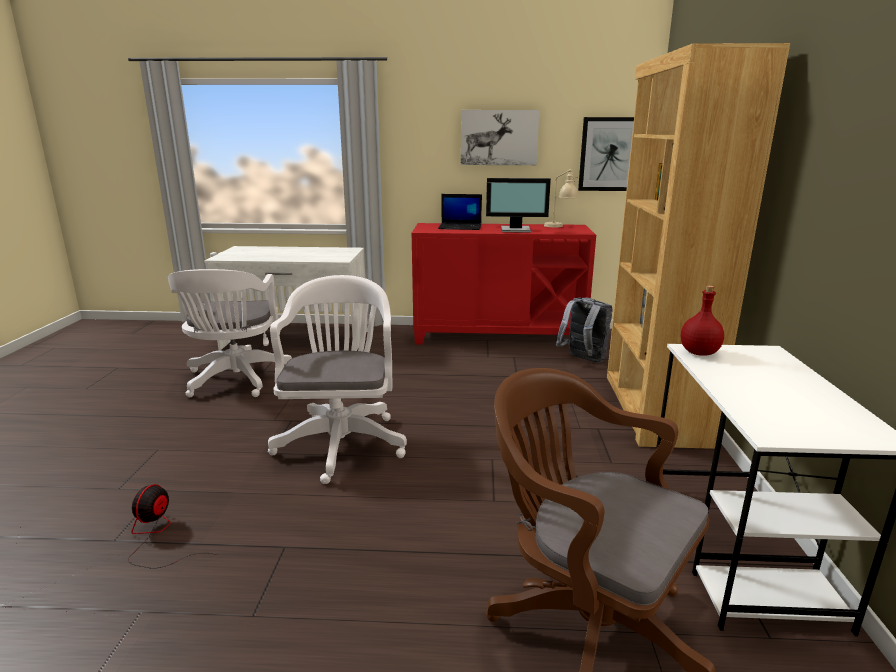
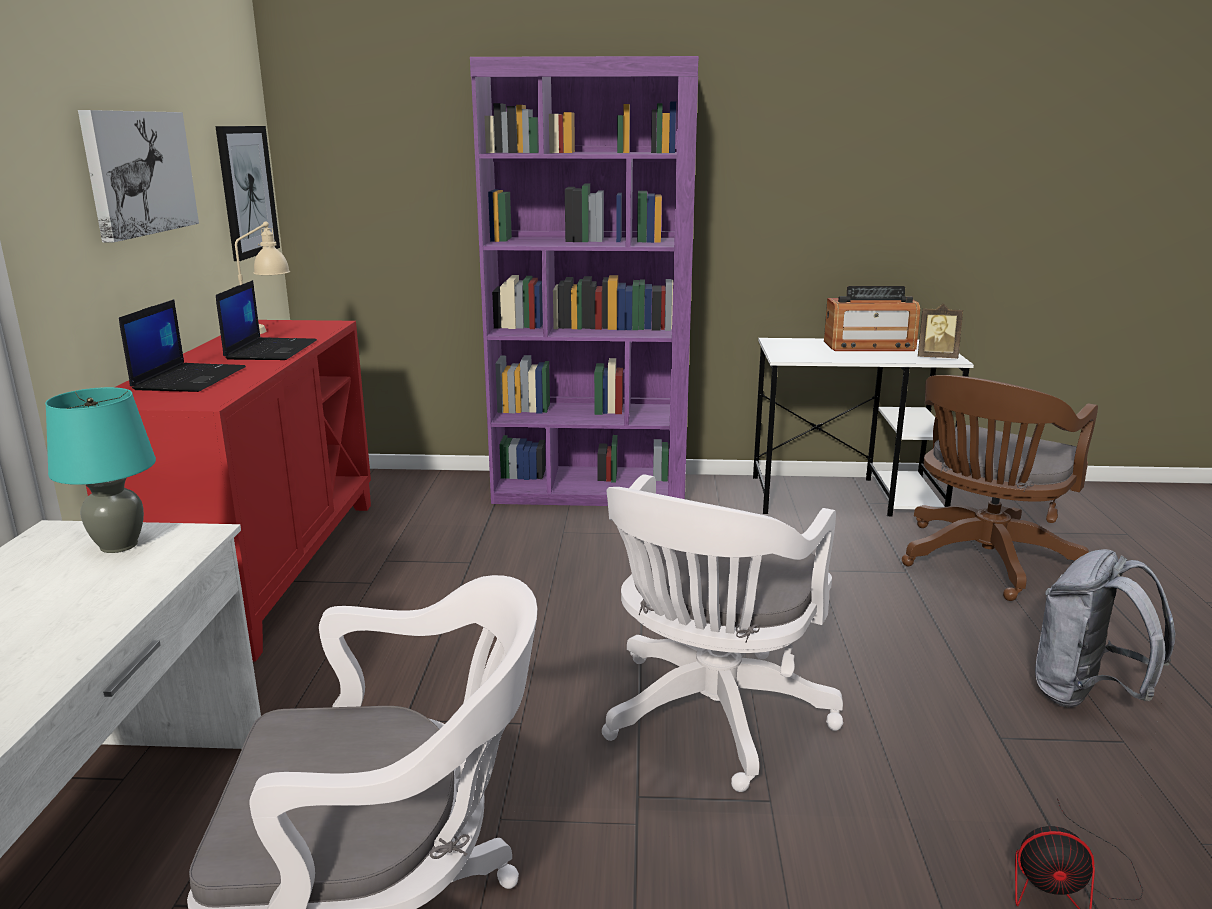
camera: 90 degrees left, 0 degrees up
(336, 254) = (118, 546): none -> turquoise table lamp
(342, 441) = (711, 719): white office chair -> white office chair turned 60 degrees counterclockwise
(516, 230) = (271, 350): monitor -> laptop
(583, 360) = (422, 511): grey backpack -> grey backpack (1086, 696)
(653, 408) = (590, 491): brown bookcase -> purple bookcase
(699, 353) = (794, 356): red bottle -> none
(772, 426) = (936, 357): none -> picture frame
(797, 393) = (869, 346): none -> radio

